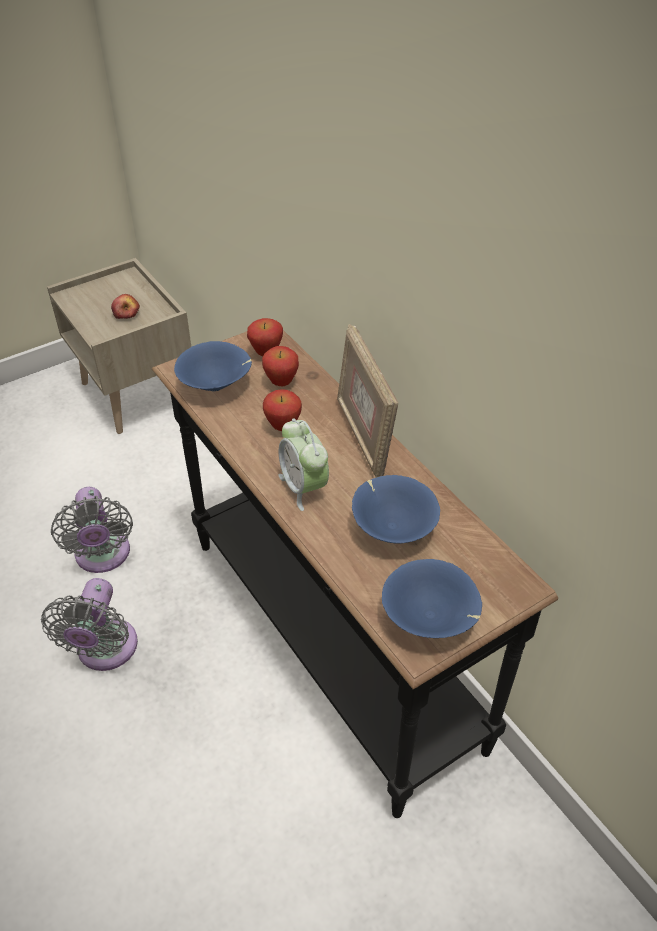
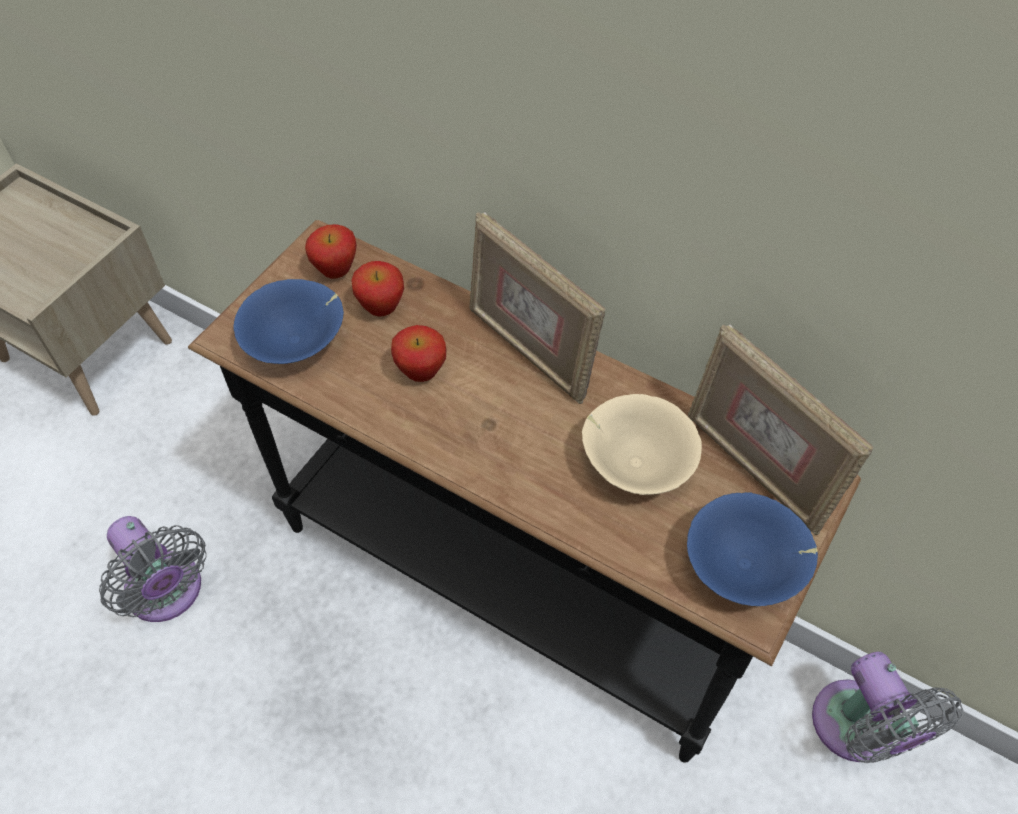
camera: 25 degrees left, 10 degrees up
(105, 651) = (240, 718): grey fan -> grey fan (858, 730)
(126, 313) = (50, 253): apple -> none
(304, 487) = (497, 450): alarm clock -> none
(392, 527) = (634, 463): blue bowl -> beige bowl
(479, 561) = (756, 468): none -> picture frame

